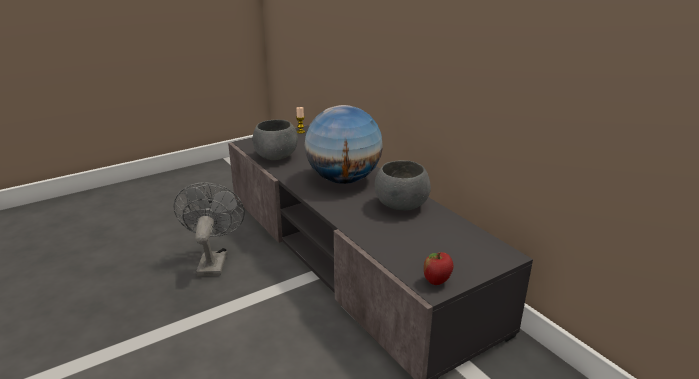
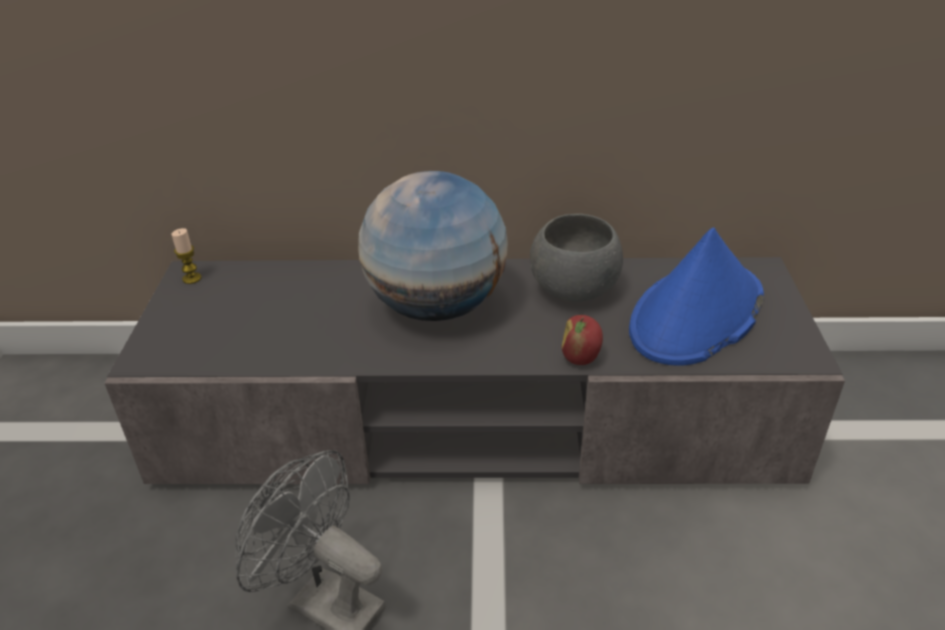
camera: 55 degrees left, 10 degrees up
(277, 157) = (263, 344): grey bowl -> none
(426, 244) = (696, 315): none -> blue hat
(437, 281) = (790, 346): apple -> apple (580, 358)

